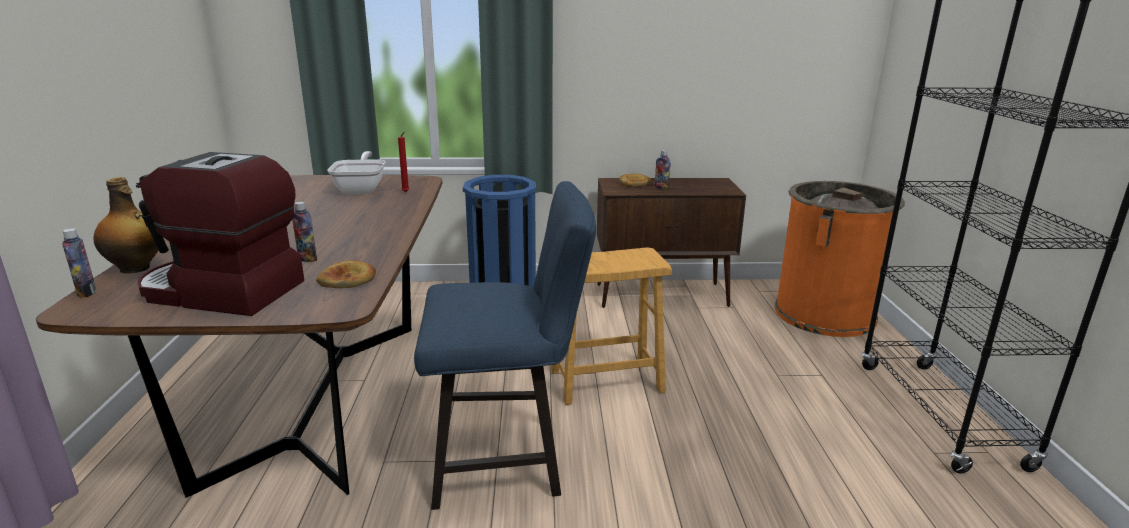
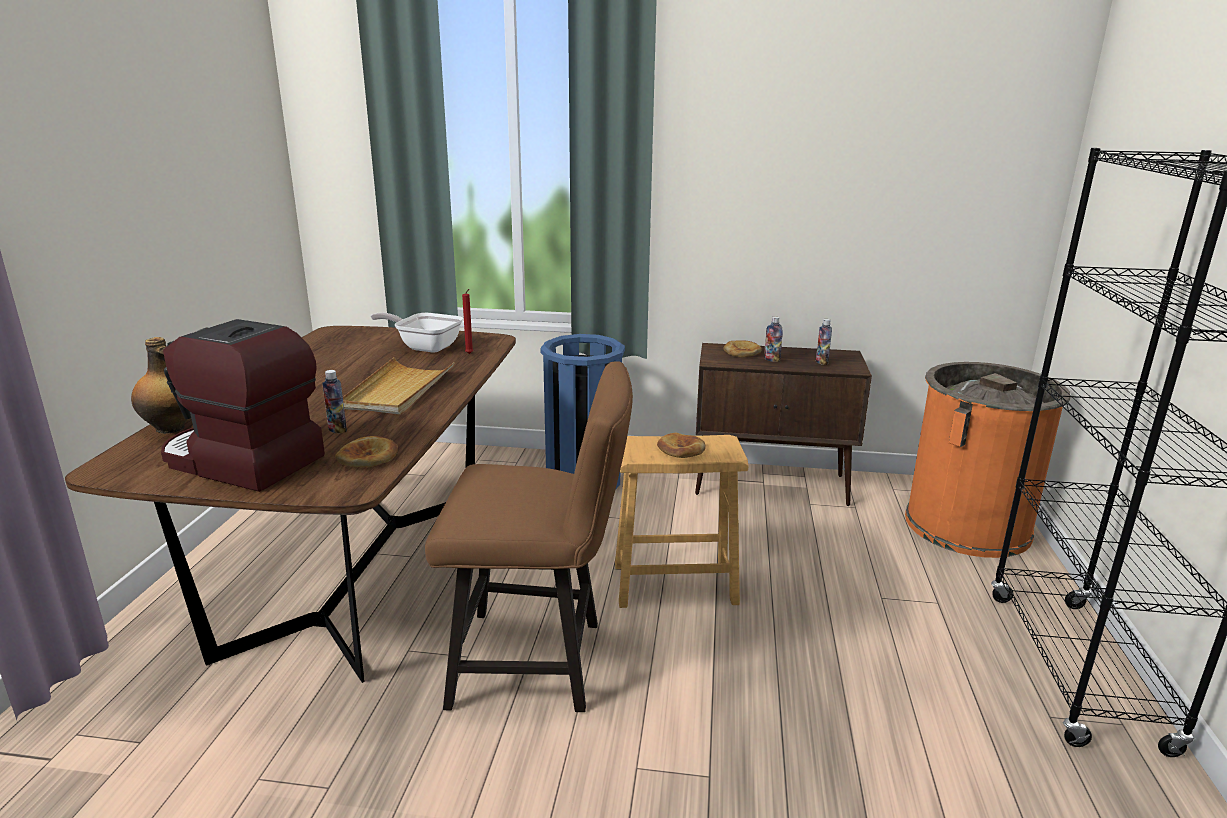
camera: 10 degrees right, 0 degrees up
(87, 293) = (118, 452): bottle -> bottle (821, 362)
(352, 224) = (398, 390): none -> beige tray
(362, 188) = (425, 347): frying pan -> frying pan turned 75 degrees counterclockwise
(509, 458) = (540, 662): blue chair -> brown chair
(611, 261) = (681, 449): none -> bread

